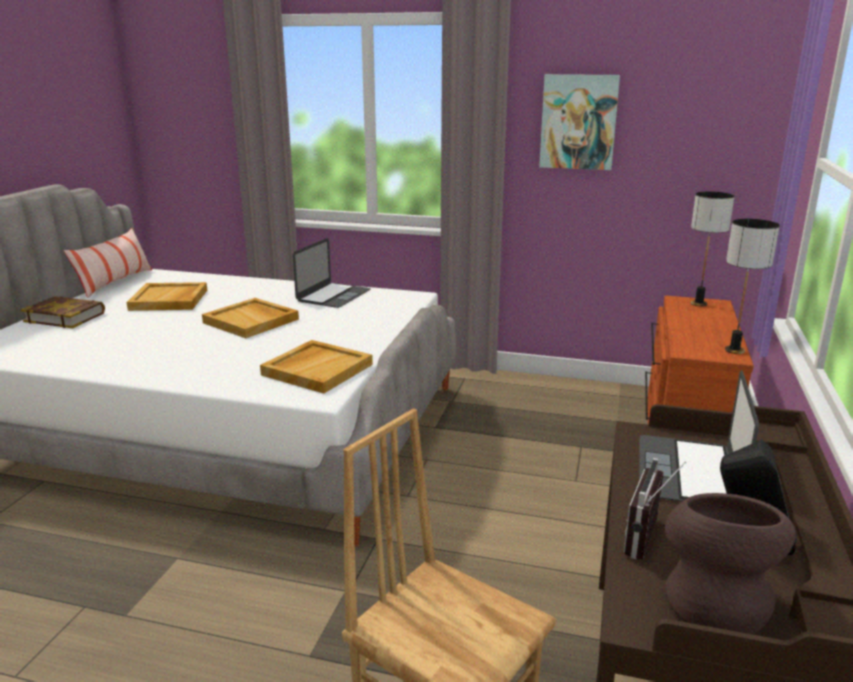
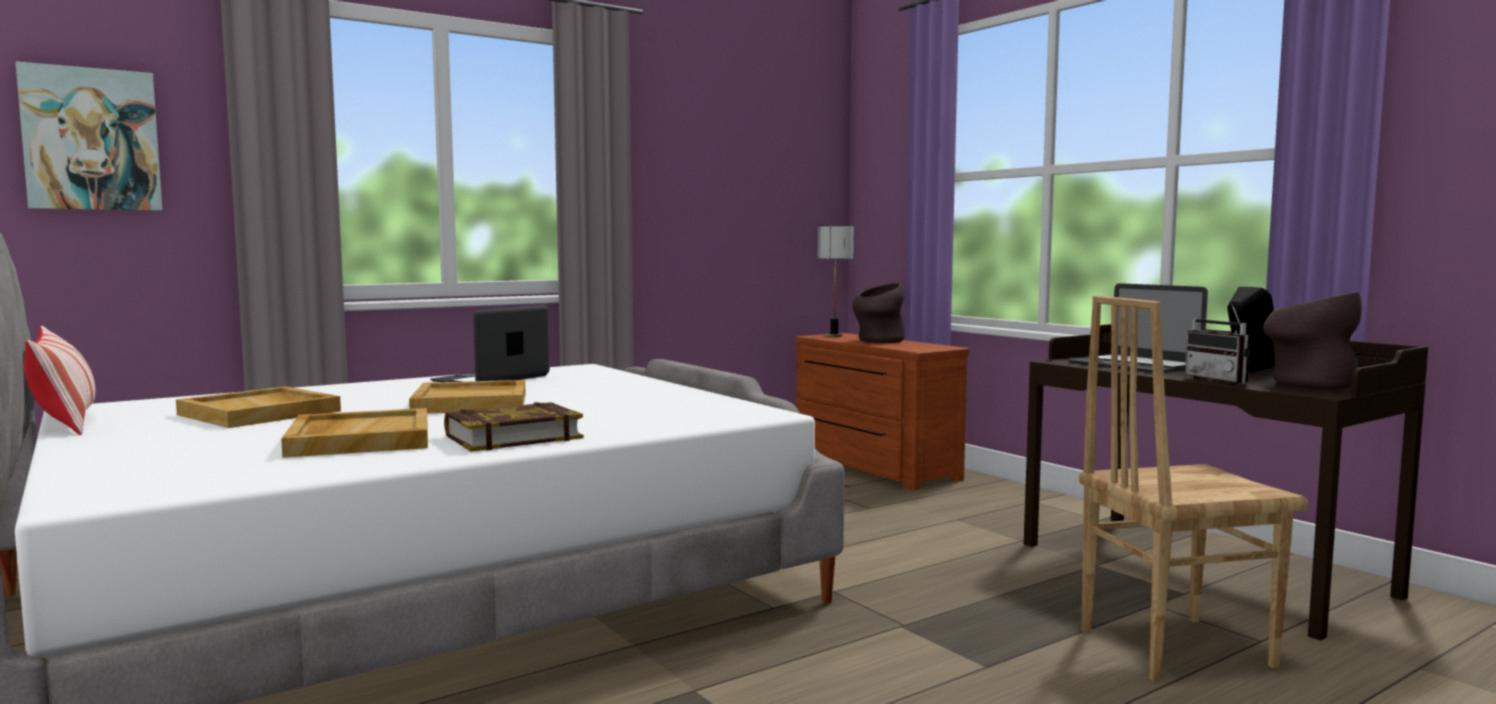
camera: 50 degrees left, 15 degrees down
(65, 317) = (129, 449): book -> book (512, 437)
(317, 369) = (693, 406): beige tray -> beige tray (359, 439)
(333, 295) = (491, 378): laptop -> laptop turned 120 degrees counterclockwise
(578, 122) = (687, 163): picture -> picture (91, 139)
(706, 324) = (877, 341): none -> brown vase
(734, 350) = (937, 345): table lamp -> none

